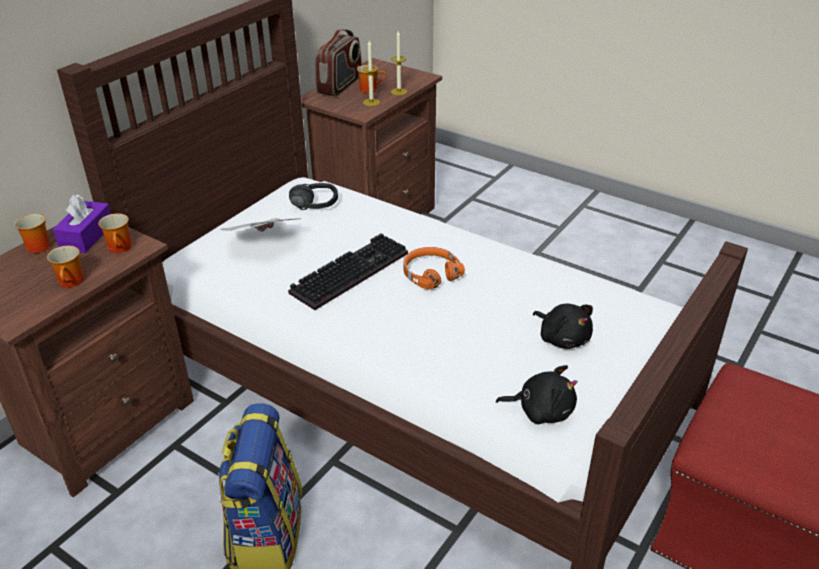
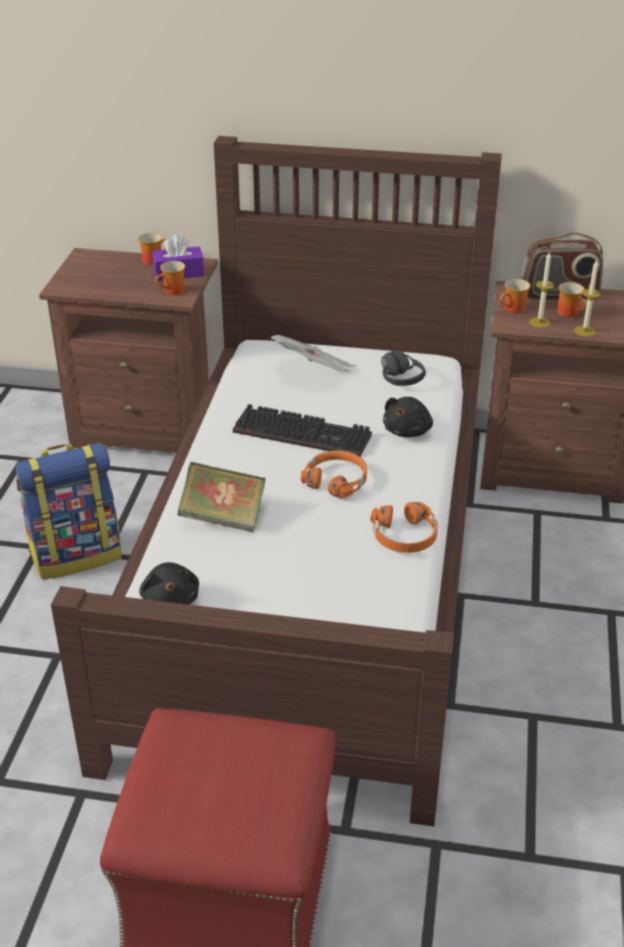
camera: 65 degrees right, 0 degrees up
(73, 282) = (117, 290): mug -> mug (513, 310)
(440, 349) = (223, 517): none -> book
(523, 262) = (405, 536): none -> orange headphones
(562, 338) = (288, 591): black plush toy -> black plush toy (408, 431)

